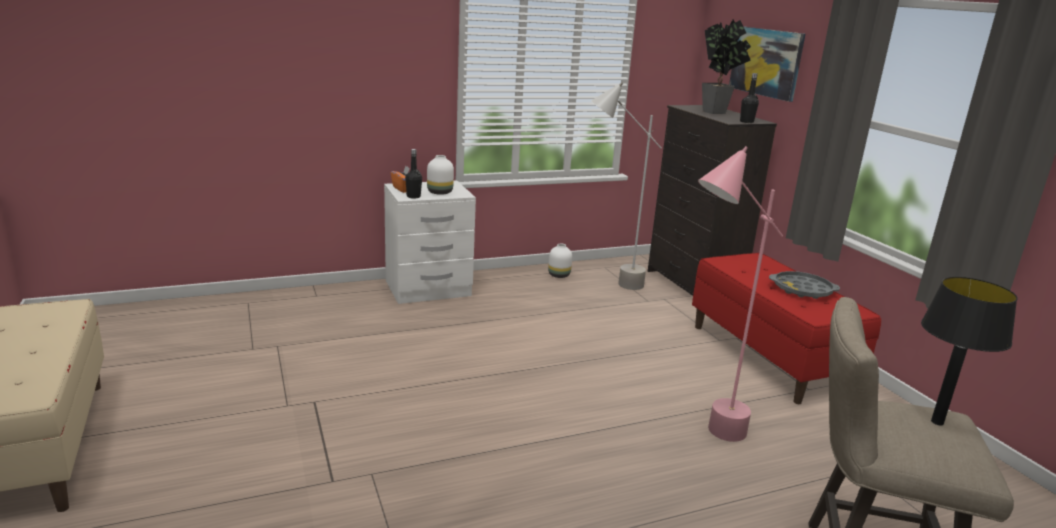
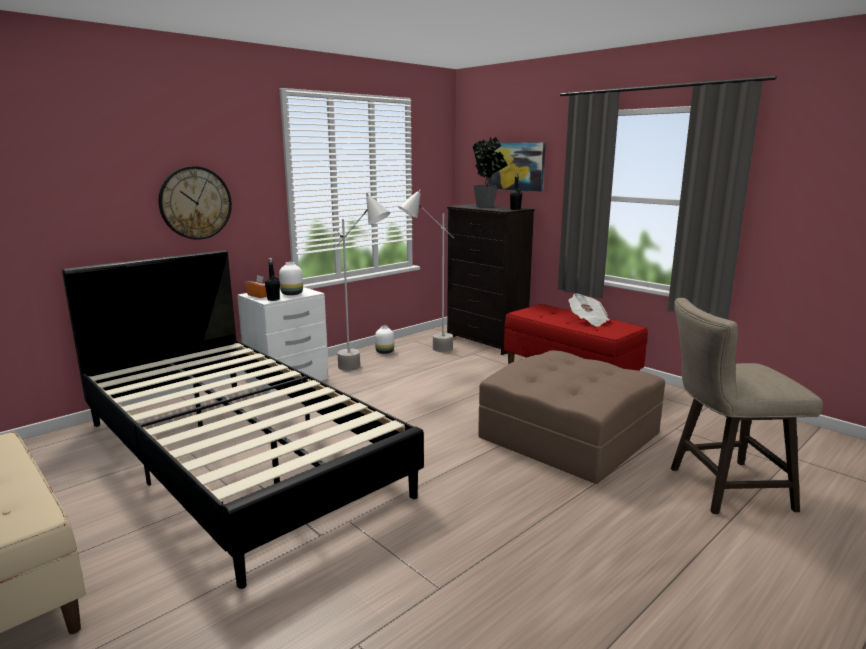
camera: 20 degrees left, 5 degrees down
(317, 366) = (236, 456): none -> black bed
(346, 76) = (195, 203): none -> wall clock
(520, 293) = (364, 369): none -> grey floor lamp
(704, 439) = (570, 435): pink floor lamp -> brown ottoman
(802, 290) = (588, 320): grey tray -> newspaper
(938, 422) = (754, 368): black table lamp -> none

